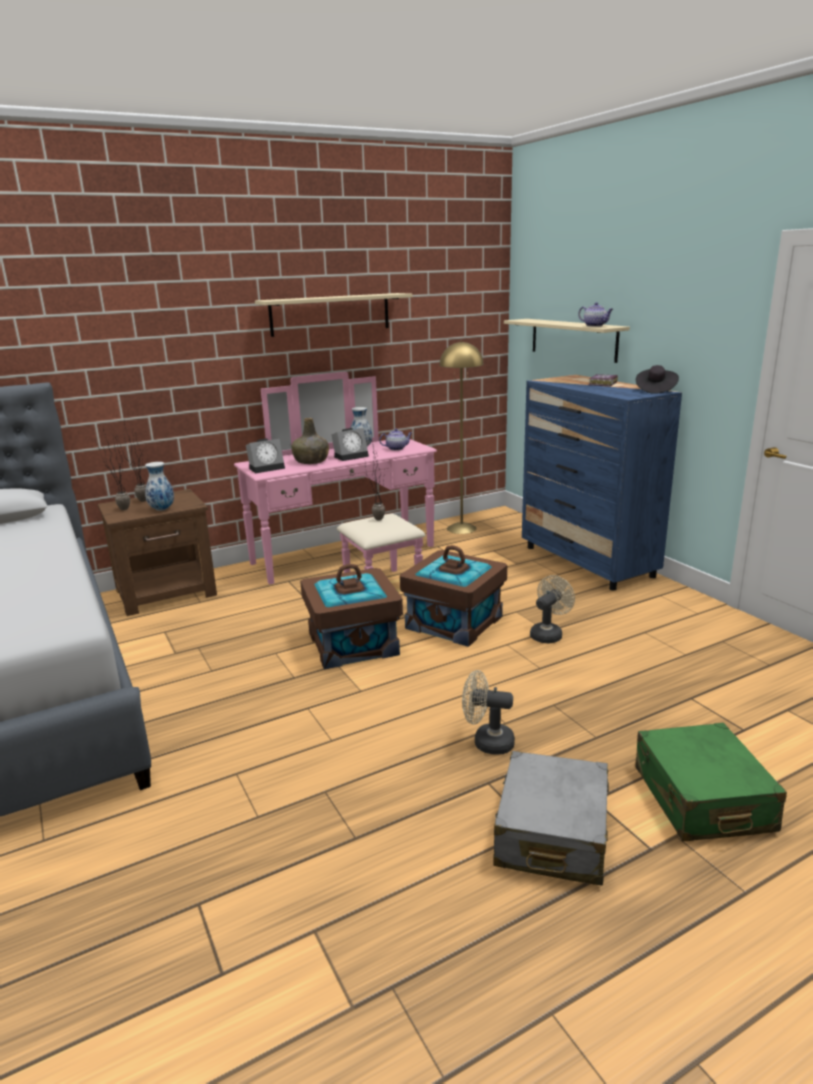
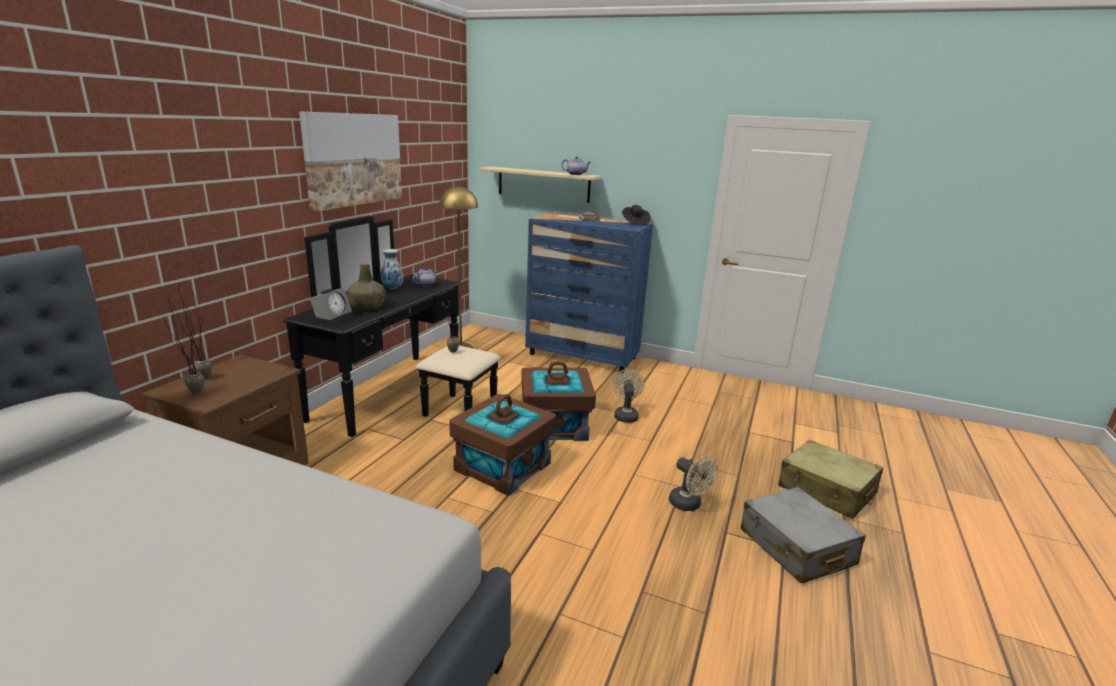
camera: 40 degrees left, 0 degrees up
(162, 509) = (250, 383): vase -> none
(330, 314) = (354, 159): beige shelf -> picture
(351, 456) = (398, 297): alarm clock -> none
(352, 561) = (404, 395): pink dresser -> black dresser
(487, 742) = (689, 505): beige fan -> beige fan turned 105 degrees counterclockwise
(702, 799) = (826, 490): green suitcase -> beige suitcase

